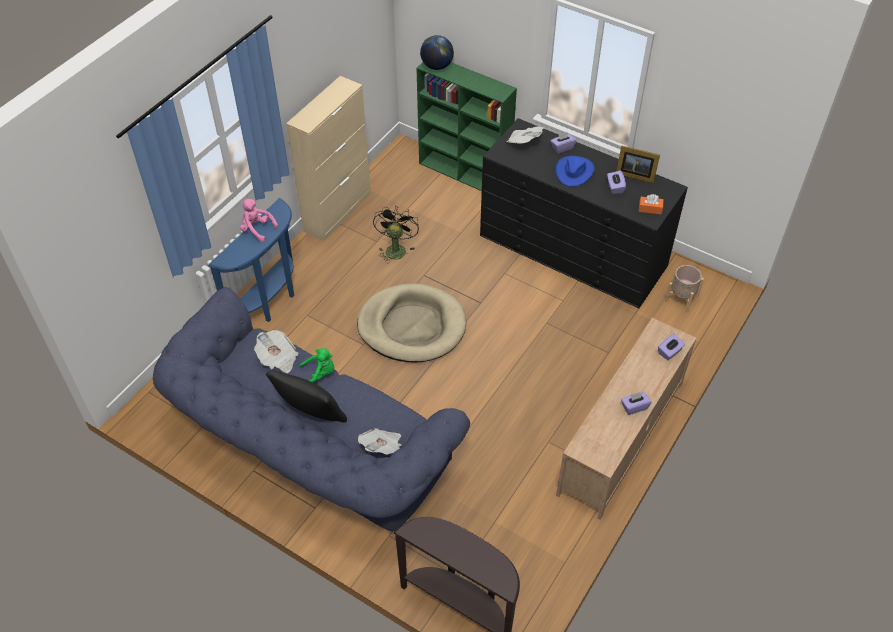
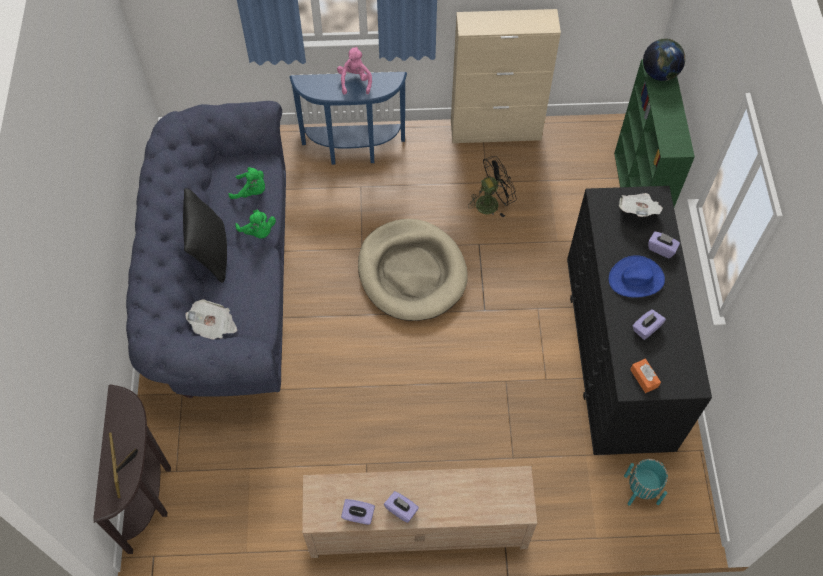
camera: 55 degrees right, 10 degrees up
(278, 358) = (251, 191): newspaper -> green plush toy
(634, 174) = (683, 336): picture frame -> picture frame (123, 470)
(669, 352) = (497, 507): purple tissue box -> purple tissue box (358, 515)
(681, 298) = (641, 489): beige planter -> turquoise planter

